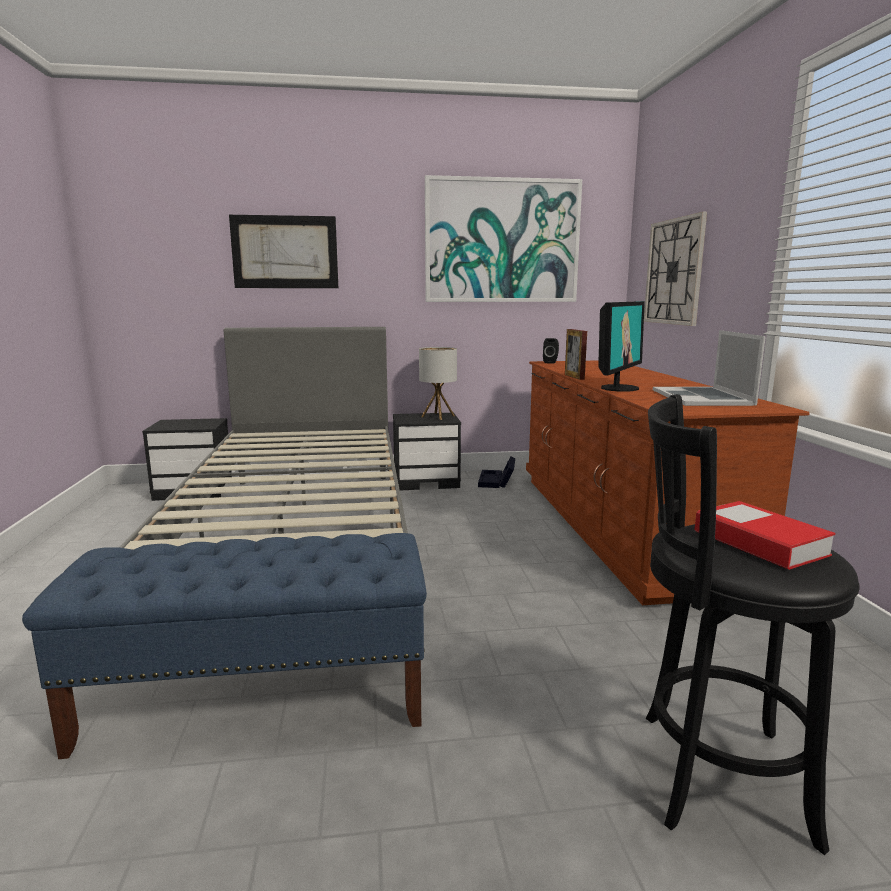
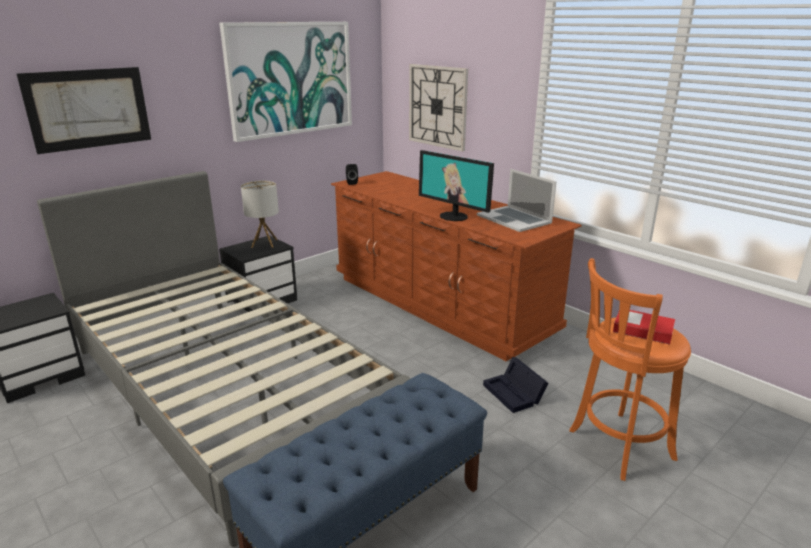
camera: 35 degrees left, 10 degrees up
(497, 481) = (318, 286): black storage box -> black storage box (515, 394)
(574, 377) = (403, 205): picture frame -> none
(618, 388) = (454, 216): monitor -> monitor turned 135 degrees clockwise
(713, 774) = (616, 446): black stool -> orange stool

